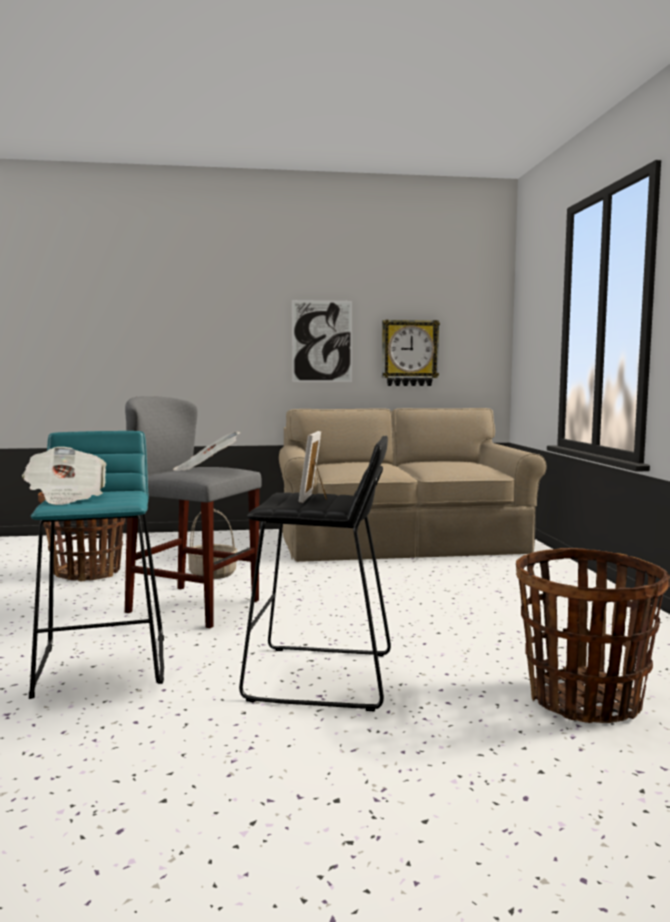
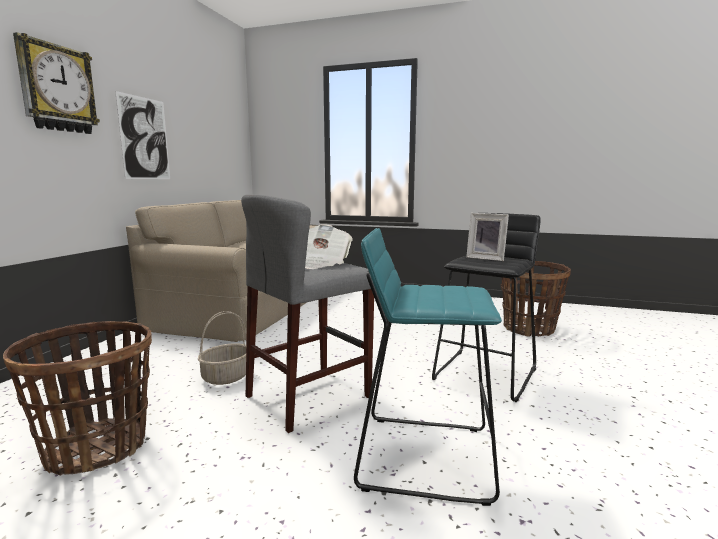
camera: 65 degrees left, 5 degrees up
(66, 497) = (440, 301): newspaper -> none
(409, 353) = (203, 155): wall clock -> wall clock (57, 88)

